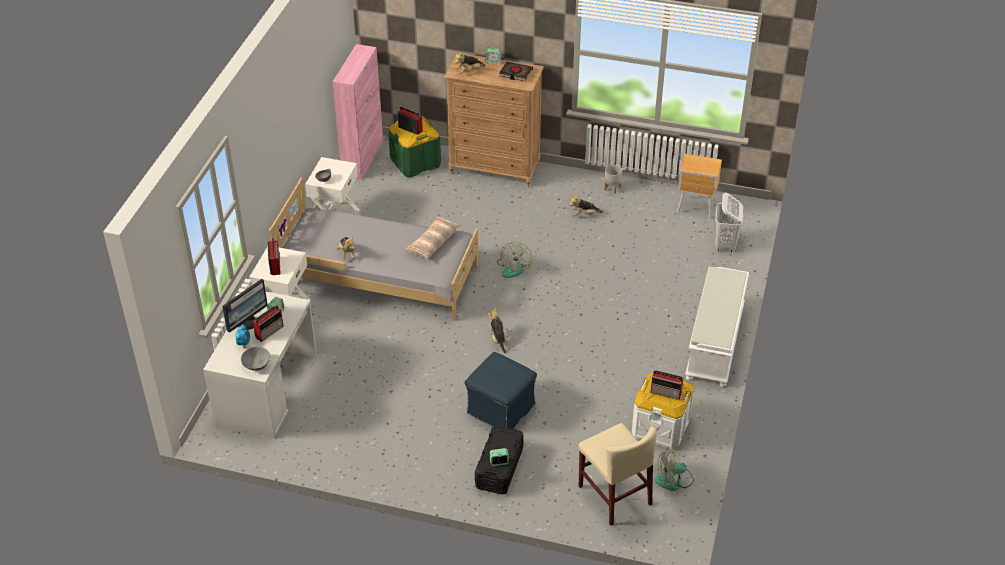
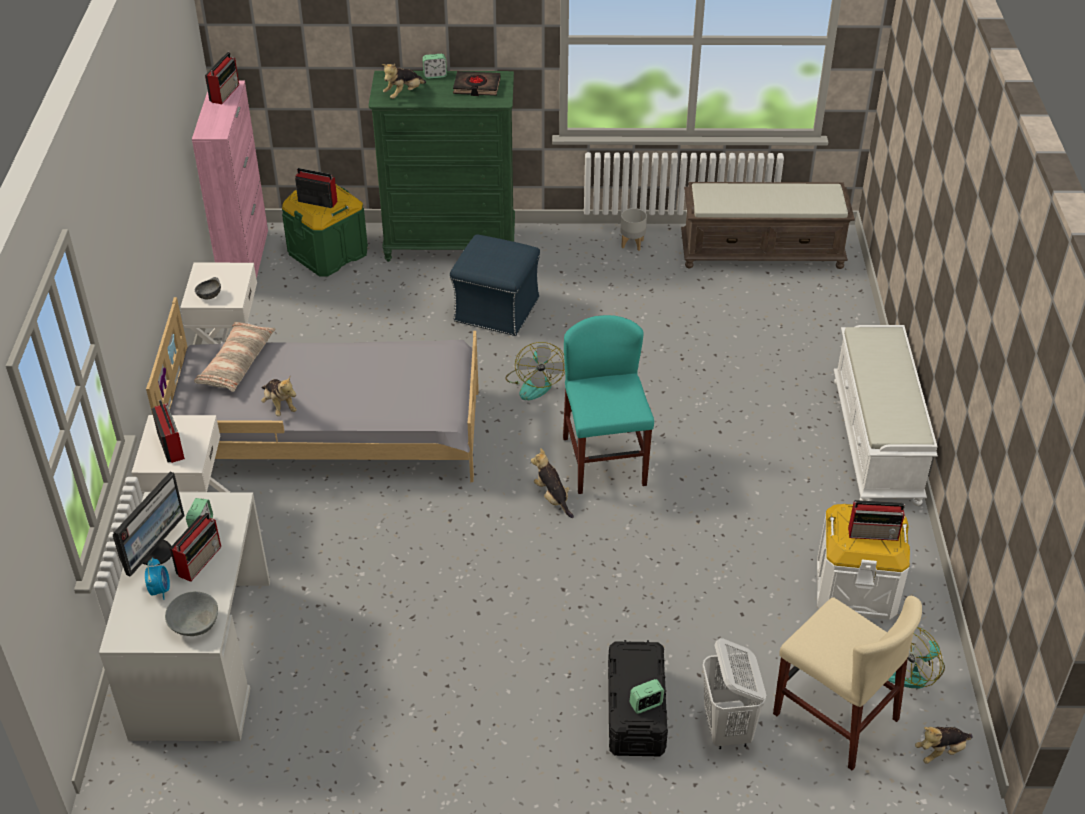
camera: 15 degrees left, 0 degrees up
(362, 53) = (225, 93): none -> radio
(433, 242) = (412, 364): pillow -> pillow (236, 364)
(495, 168) = (450, 243): brown dresser -> green dresser
(500, 408) = (598, 610): blue ottoman -> blue ottoman (495, 309)
(538, 323) = (604, 461): none -> turquoise chair
(584, 215) = (607, 288): plush toy -> plush toy (940, 751)
(696, 208) = (762, 252): brown nightstand -> brown bench
(725, 244) = (825, 296): white laundry basket -> white laundry basket (727, 729)

